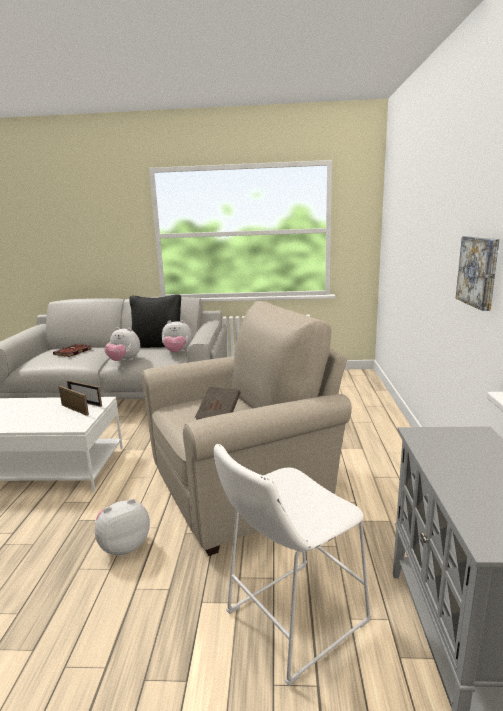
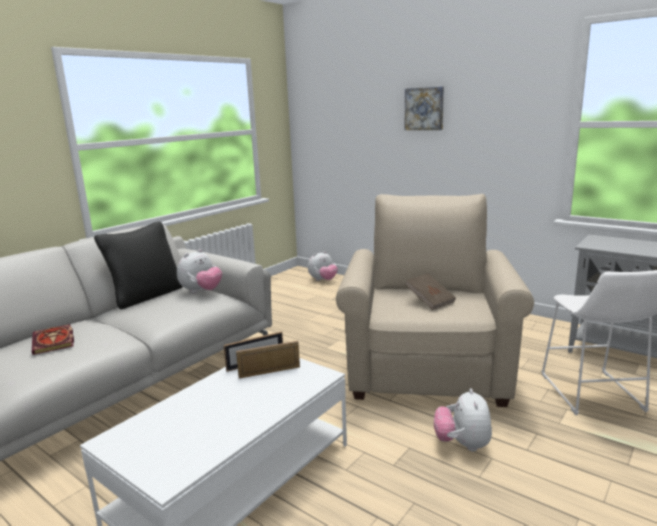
camera: 55 degrees left, 0 degrees up
(124, 361) = (166, 319): plush toy -> plush toy (323, 280)
(479, 271) = (513, 148): picture -> picture (424, 109)

